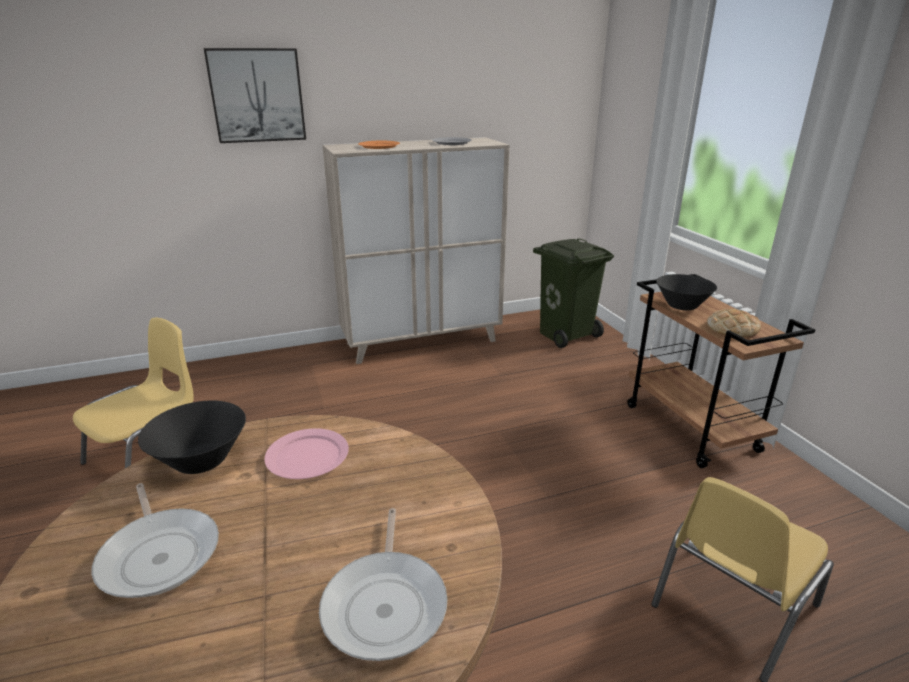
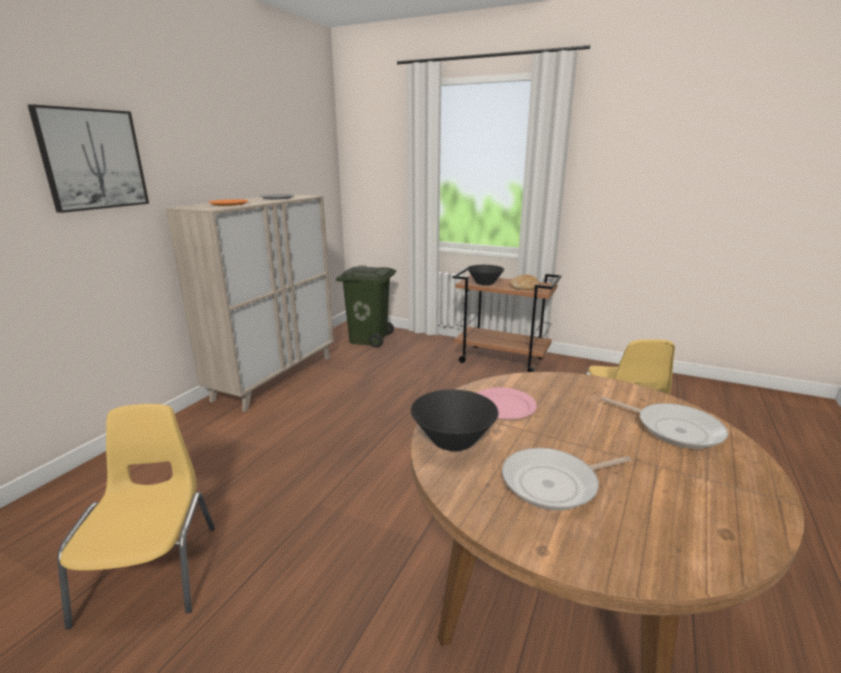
camera: 45 degrees left, 5 degrees down
(160, 554) = (554, 484): frying pan -> frying pan turned 150 degrees clockwise

